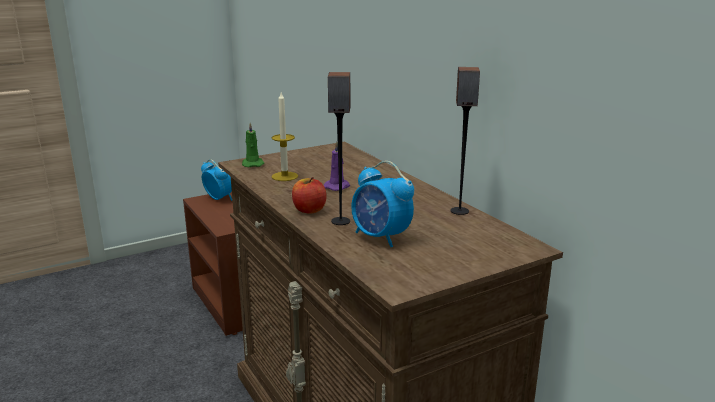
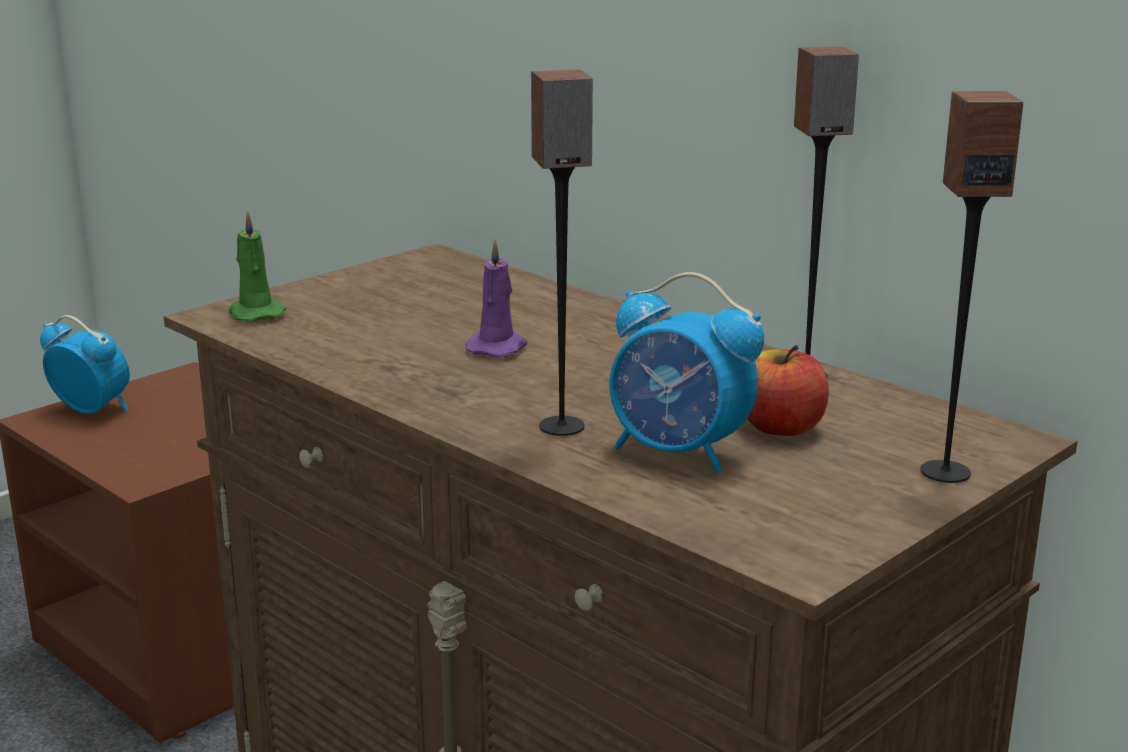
camera: 15 degrees left, 0 degrees up
(284, 176) = (355, 336): candle -> none
(309, 210) = (469, 408): apple -> apple (780, 428)
(490, 258) = (945, 471): none -> speaker

